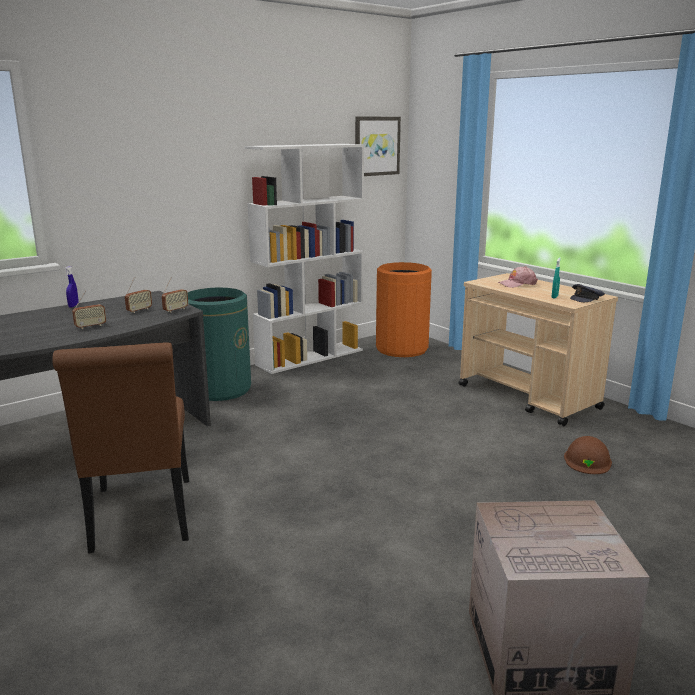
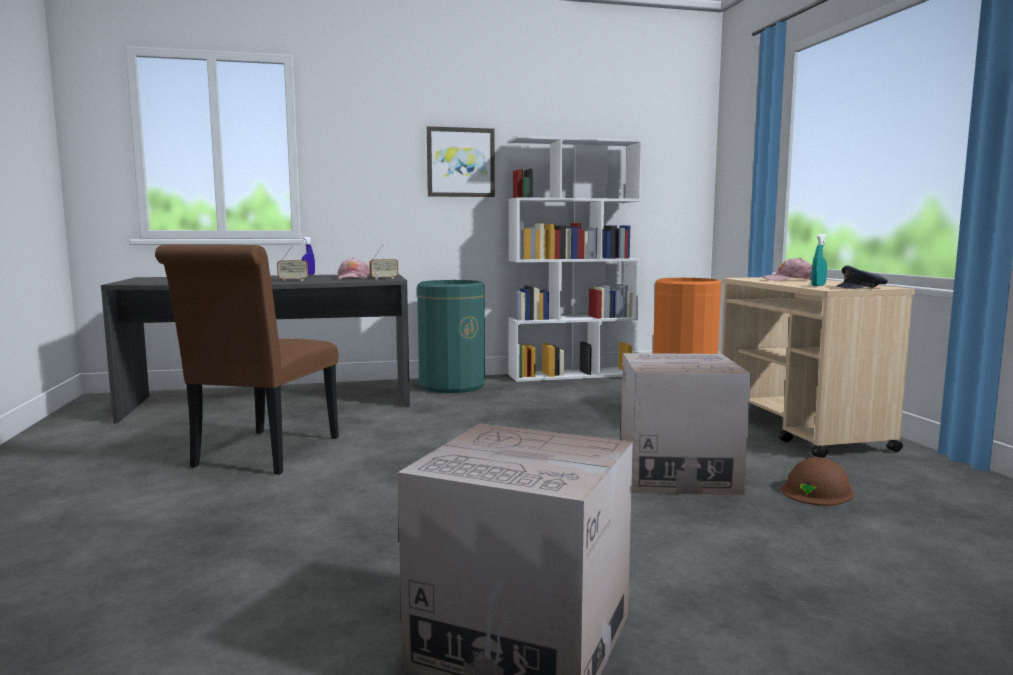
camera: 25 degrees right, 10 degrees down
(139, 310) = (353, 278): radio -> pink cap
(376, 146) = (672, 149): picture -> picture (460, 162)
(493, 464) = (677, 475): none -> cardboard box

